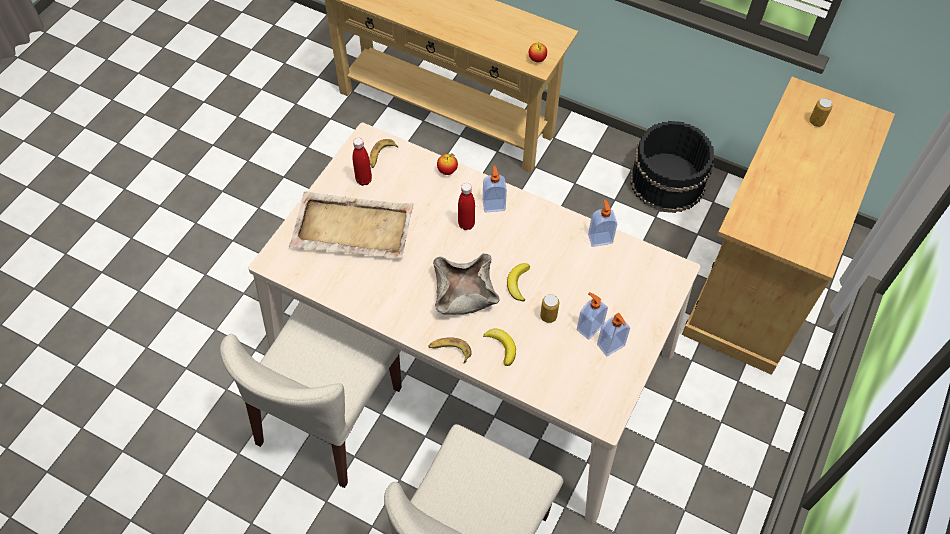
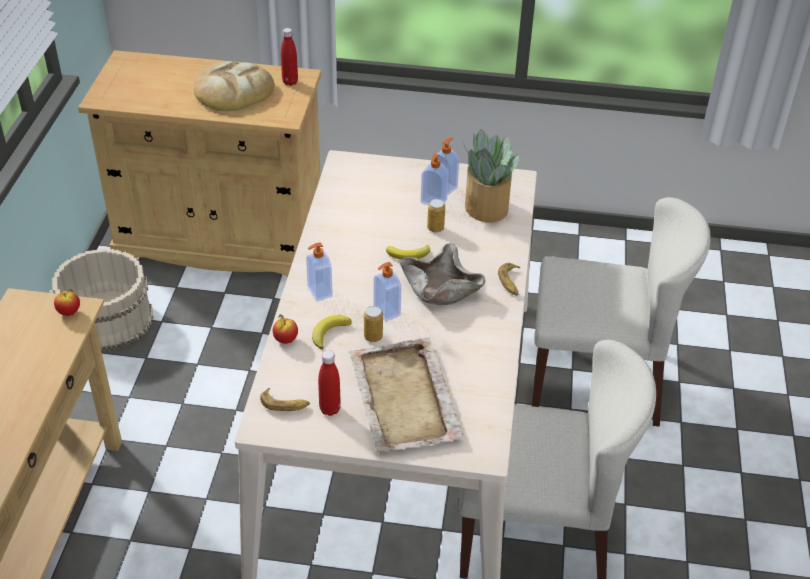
camera: 110 degrees left, 15 degrees down
(466, 224) = (354, 307): red bottle -> red bottle (290, 82)
(502, 346) = (485, 250): banana -> banana (329, 332)
(565, 371) = (486, 208): none -> potted plant
(600, 238) = (328, 212): soap dispenser -> soap dispenser (386, 312)
(666, 181) = (107, 320): black bucket -> beige bucket
(799, 192) = (233, 91): none -> bread
(816, 122) = (139, 88): can -> can (373, 337)

